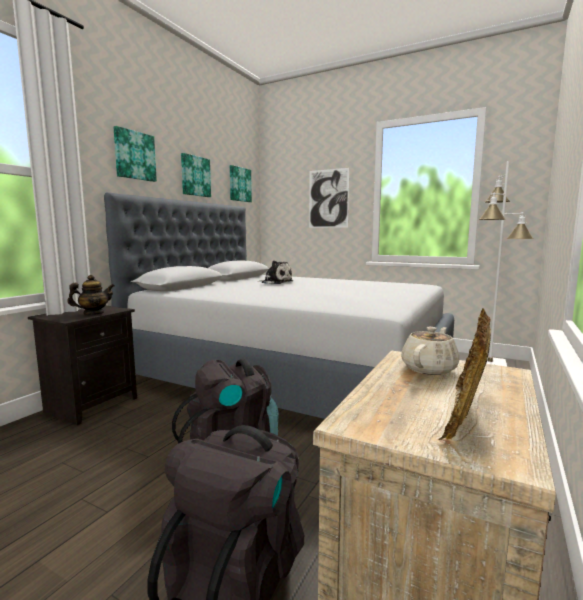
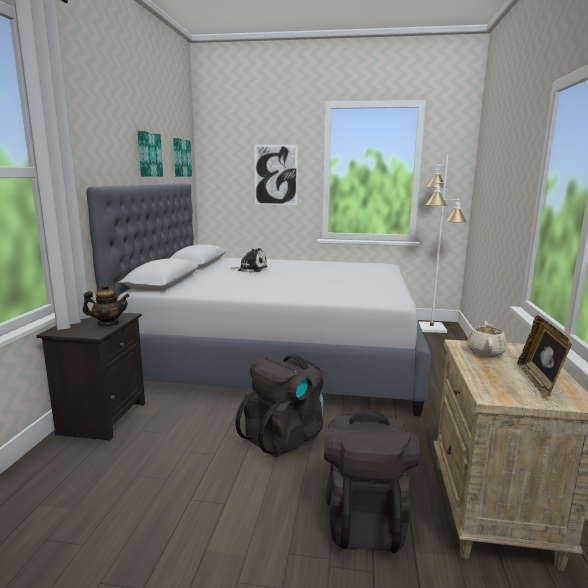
camera: 20 degrees left, 5 degrees up
(93, 314) = (108, 324): teapot -> teapot turned 45 degrees clockwise
(134, 155) = (103, 139): picture -> none

